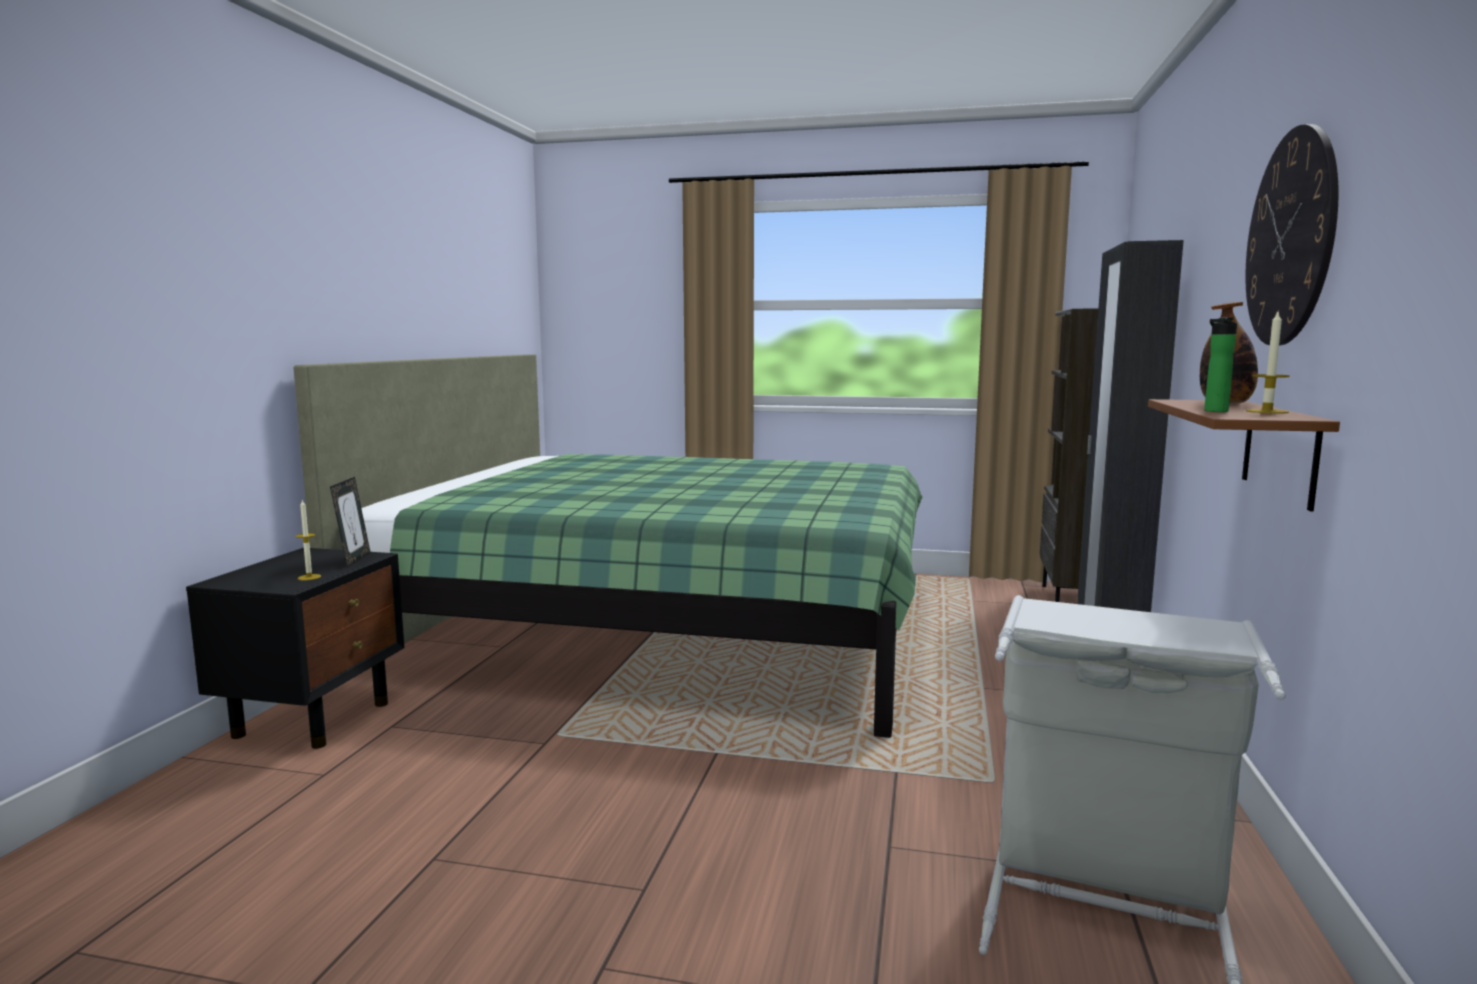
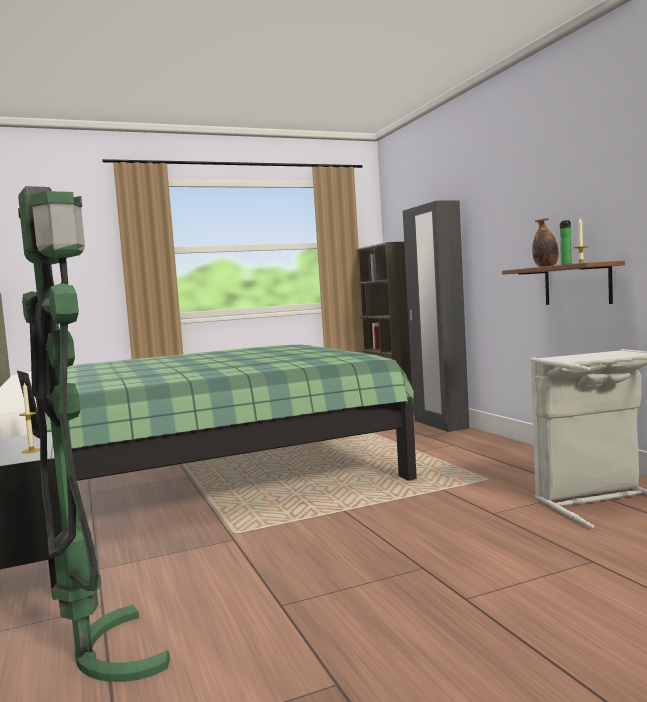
camera: 35 degrees left, 5 degrees down
(226, 834) = (95, 659): none -> green floor lamp
(1290, 238) = (562, 188): wall clock -> none

